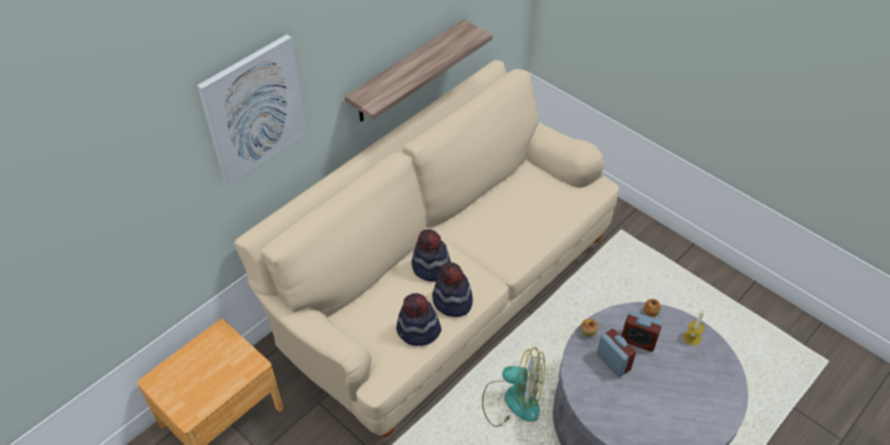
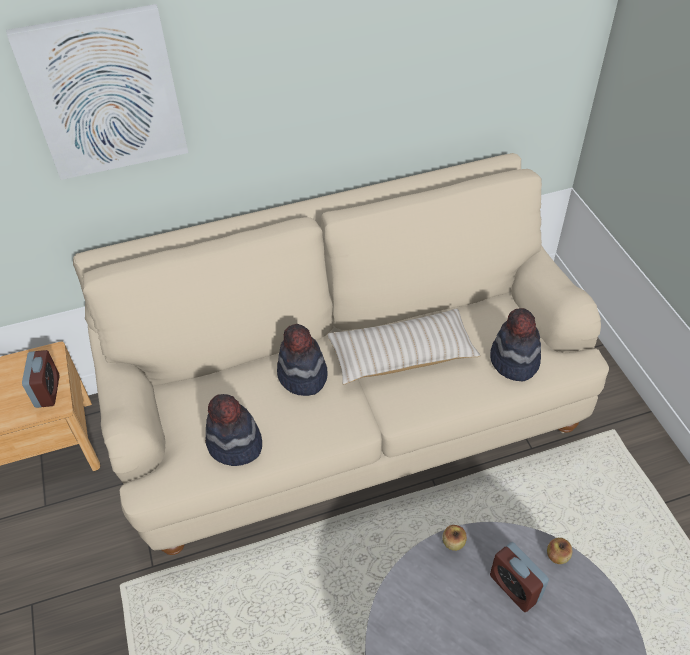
camera: 30 degrees right, 0 degrees up
(407, 72) = (366, 124): shelf -> none
(452, 301) = (298, 427): hat -> hat (514, 361)
(487, 228) = (402, 355): none -> beige pillow
(512, 400) = (344, 582): fan -> none
(613, 362) = (461, 600): alarm clock -> alarm clock (47, 391)
(692, 337) = (596, 620): candle -> none

